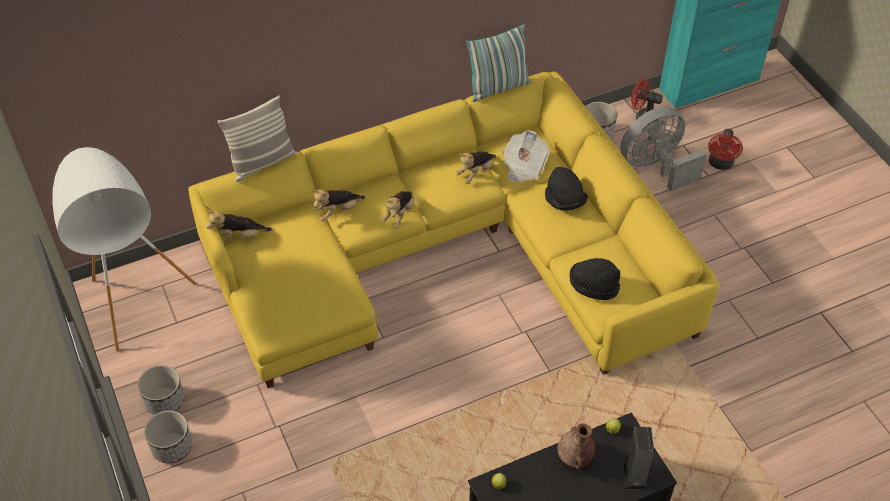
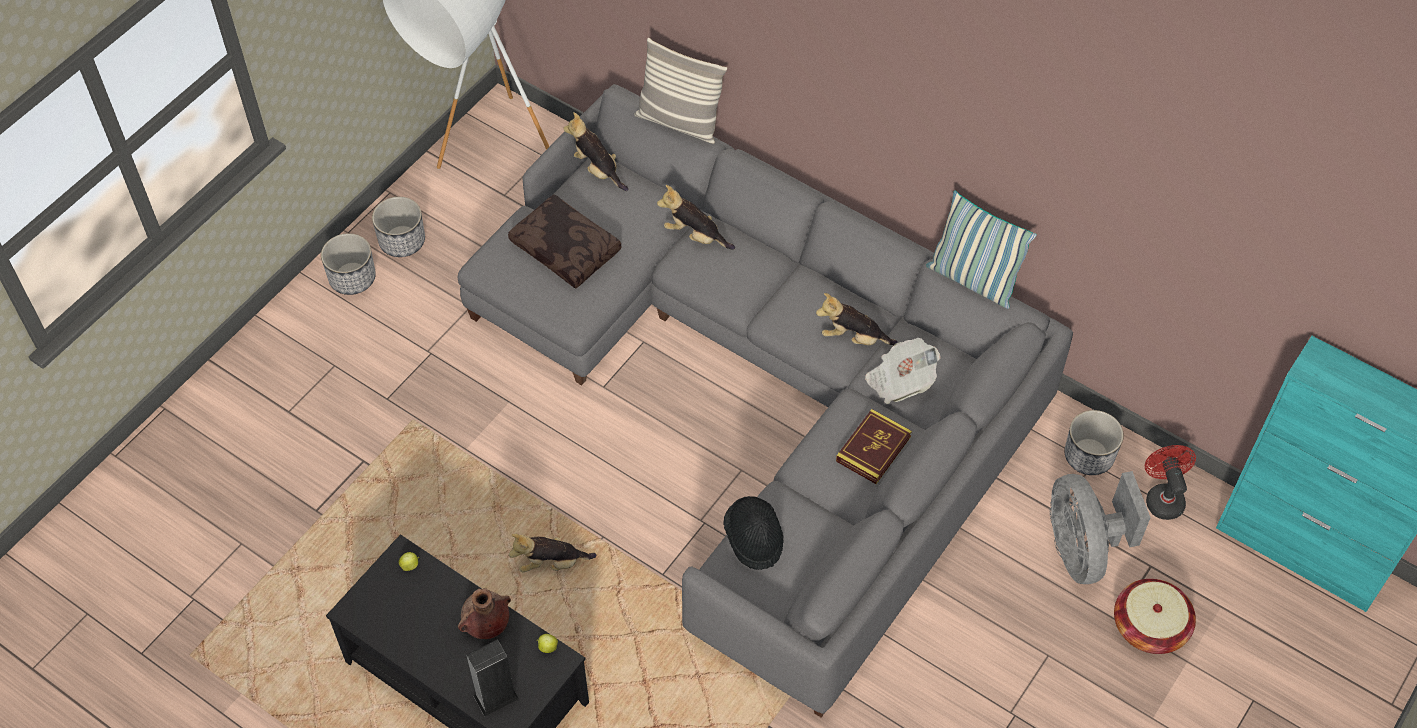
camera: 60 degrees right, 5 degrees up
(293, 282) = (567, 248): none -> brown pillow
(399, 215) = (734, 295): plush toy -> plush toy (551, 563)
(450, 253) = (770, 391): yellow sofa -> grey sofa
(564, 201) = (873, 449): black hat -> book
(655, 167) = (1082, 549): grey fan -> grey fan turned 135 degrees counterclockwise
(720, 164) = (1149, 627): red fan -> basket

